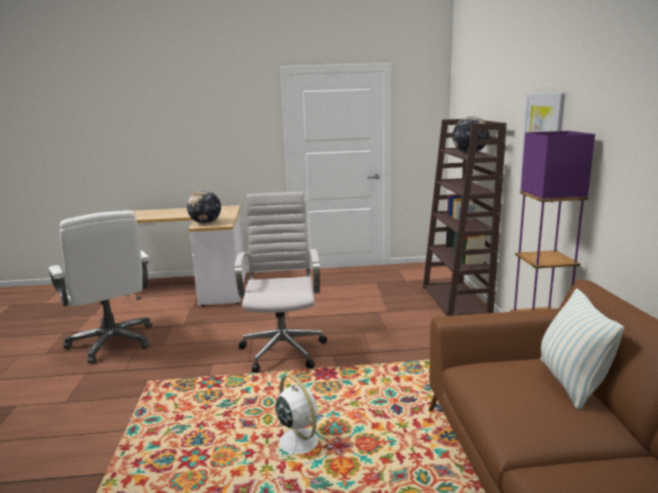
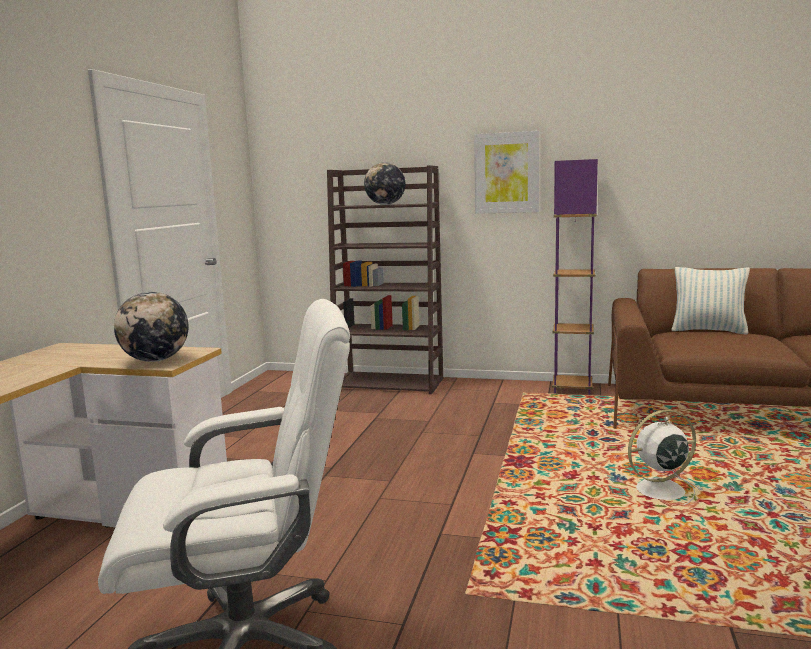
camera: 70 degrees left, 5 degrees down
(283, 349) = (434, 479): white office chair -> none

